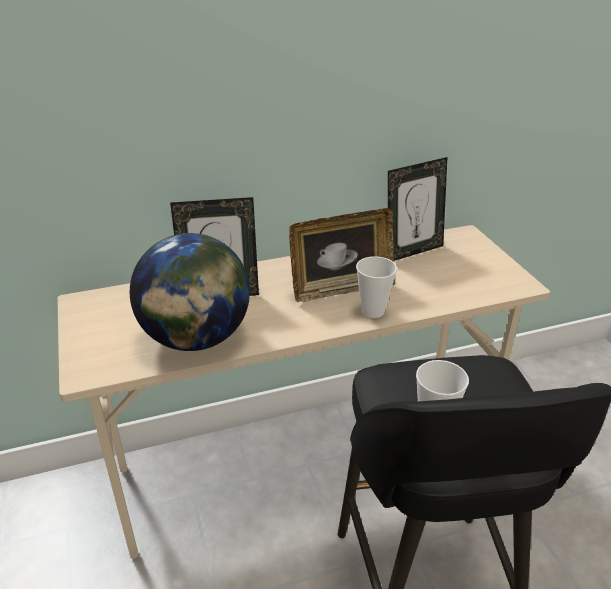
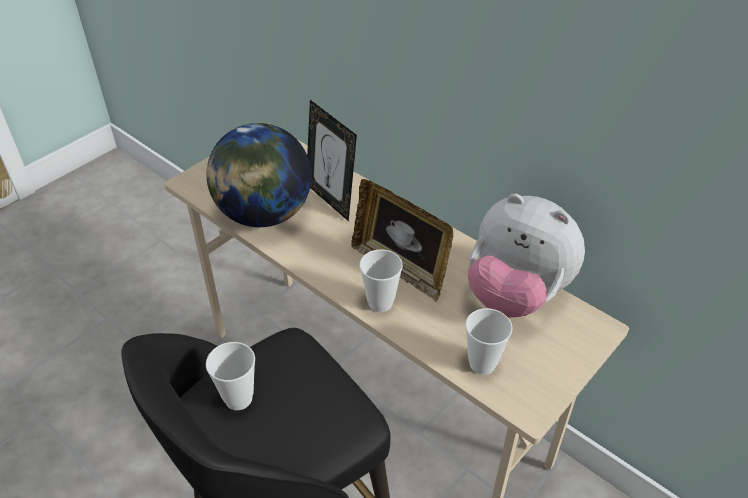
camera: 60 degrees right, 10 degrees up
(412, 251) = (515, 294): picture frame -> plush toy
(470, 288) = (482, 364): none -> cup

